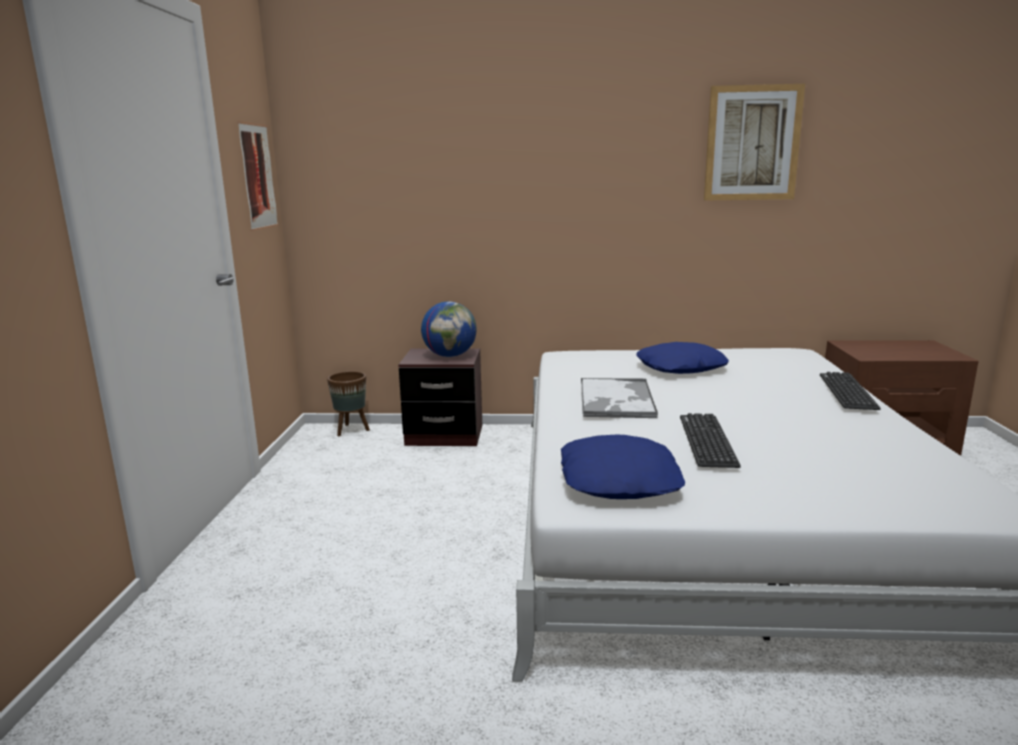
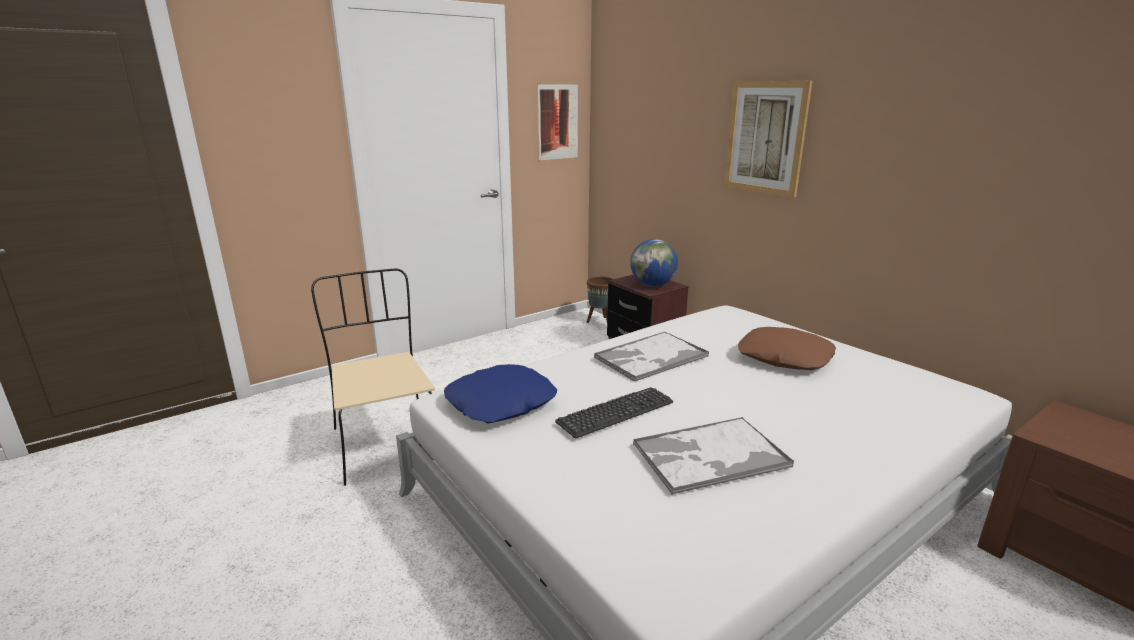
camera: 50 degrees right, 5 degrees up
(379, 655) = (385, 443): none -> beige chair
(681, 368) = (784, 358): blue pillow -> brown pillow
(752, 143) = (985, 117): picture -> picture (765, 138)
(813, 435) = (709, 456): none -> tray
(847, 391) = (877, 448): keyboard -> none

